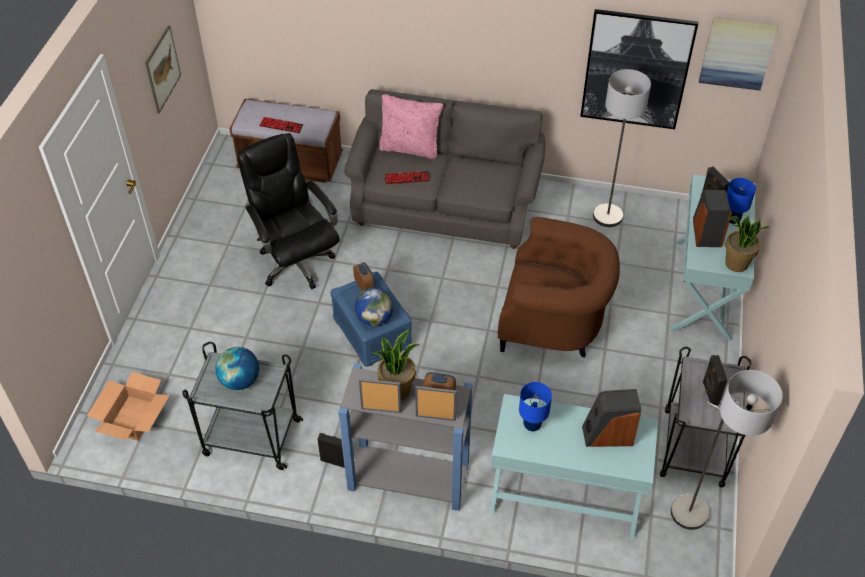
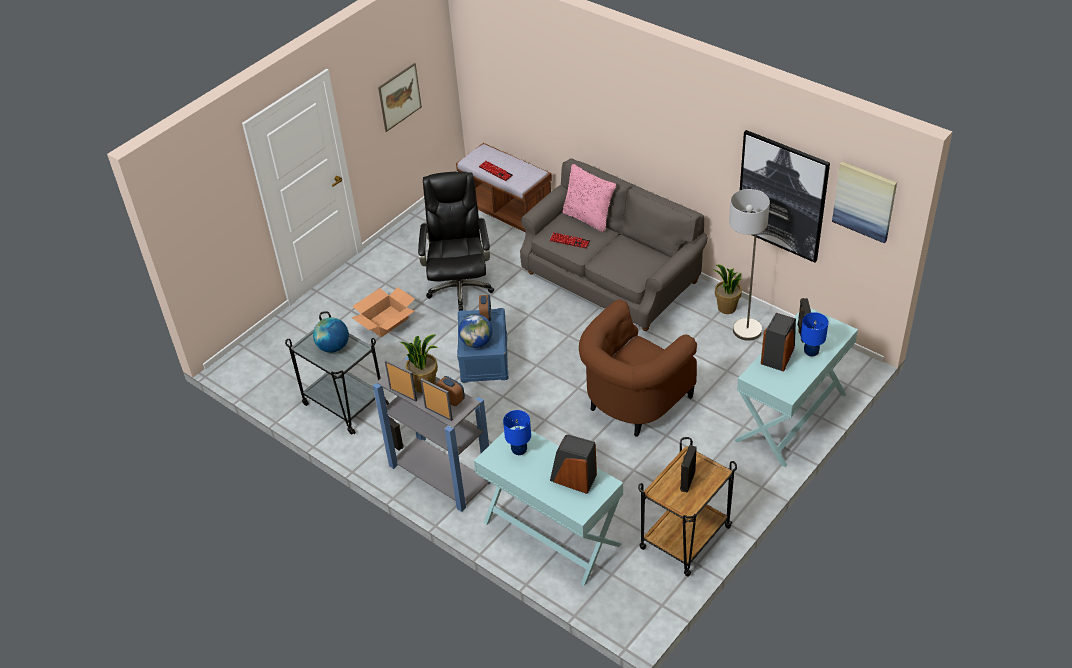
camera: 30 degrees right, 5 degrees down
(133, 418) = (271, 361): cardboard box -> cardboard box (385, 321)
(553, 326) = (634, 402): brown armchair -> brown armchair turned 90 degrees clockwise
(693, 449) = (684, 539): grey cart -> brown cart
(699, 519) = (650, 592): grey floor lamp -> none
(736, 264) = (785, 389): potted plant -> potted plant (726, 308)

